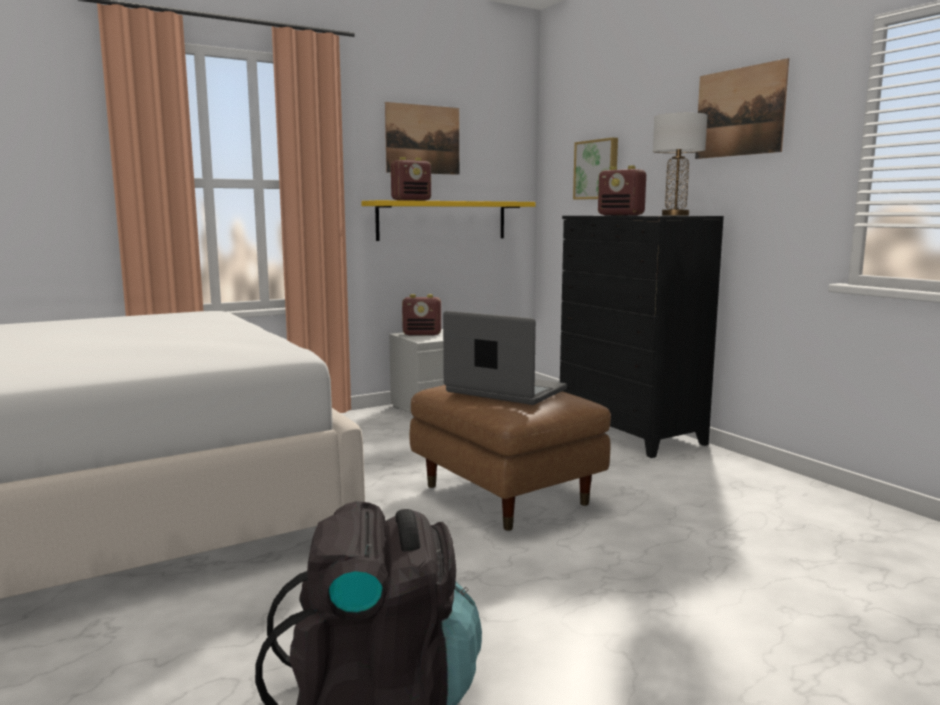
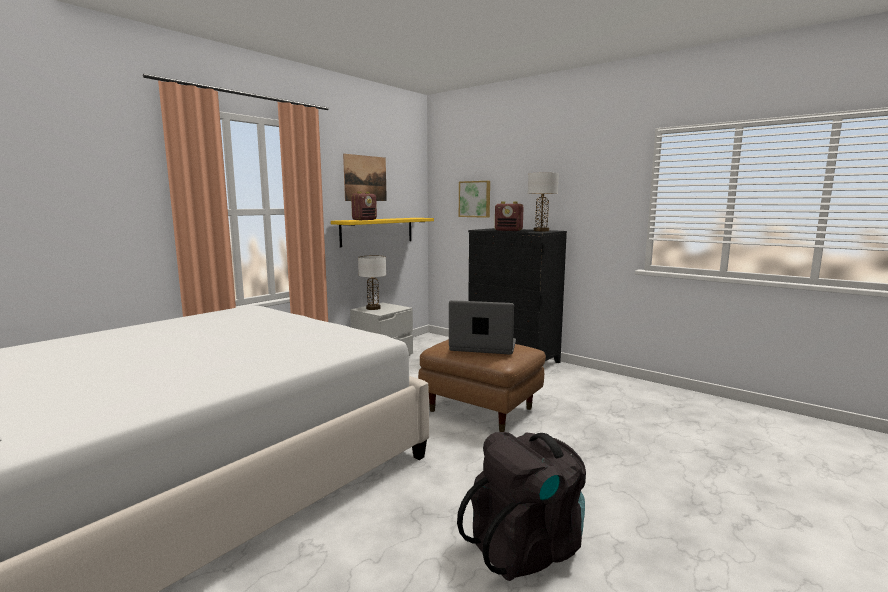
camera: 20 degrees left, 0 degrees up
(422, 334) = (373, 308): radio -> table lamp
(739, 112) = (574, 172): picture -> none

